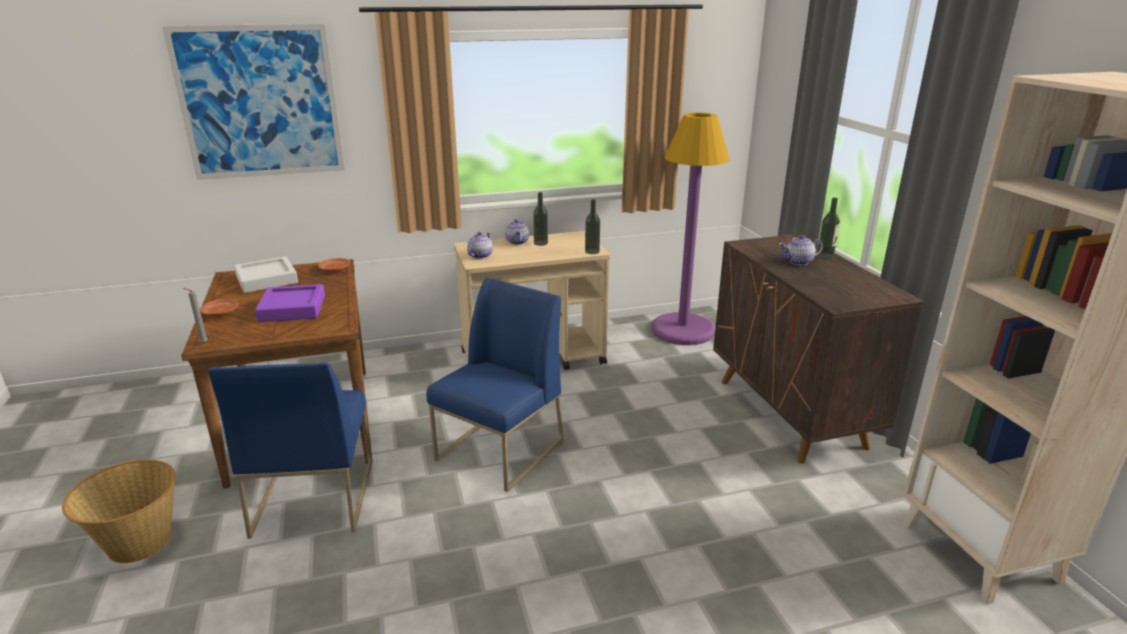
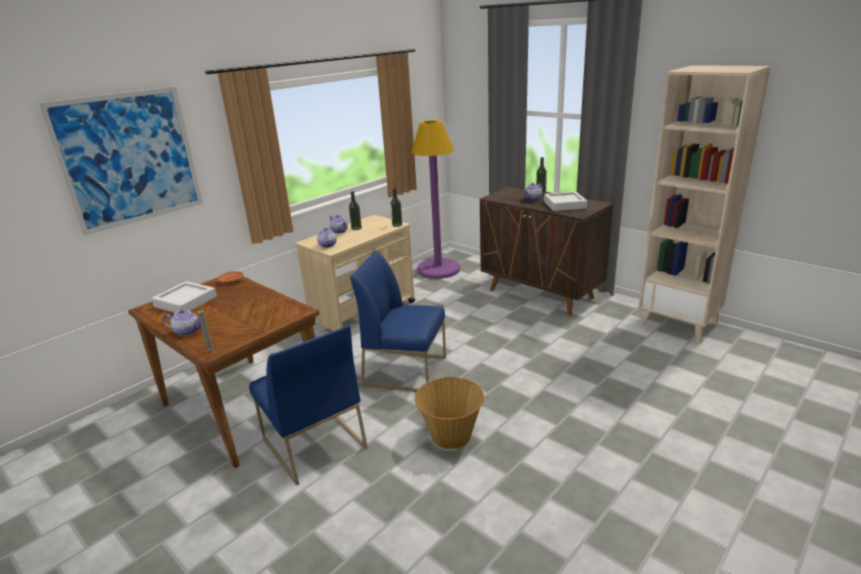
camera: 30 degrees left, 0 degrees up
(138, 542) = (212, 526): basket -> basket (451, 435)
(220, 313) = (187, 331): brown plate -> teapot
(292, 308) = (242, 312): purple tray -> none
(500, 451) = (406, 370): blue chair -> blue chair turned 75 degrees counterclockwise
(835, 283) = (564, 205): none -> grey tray

